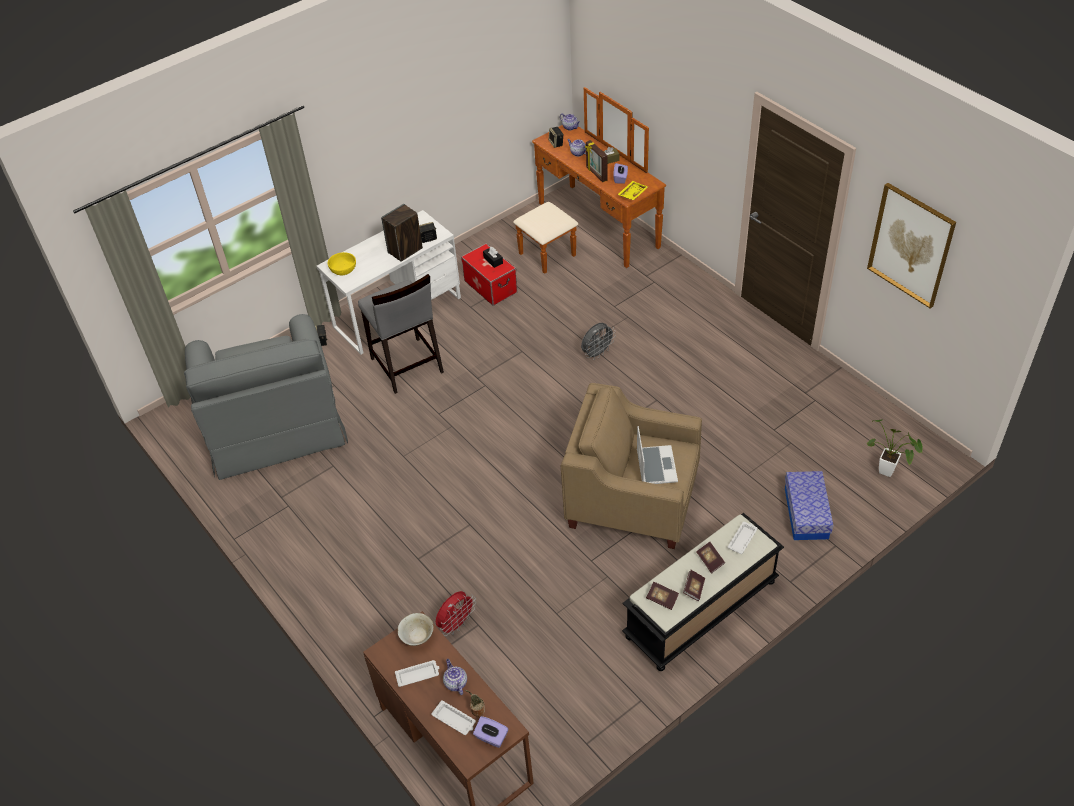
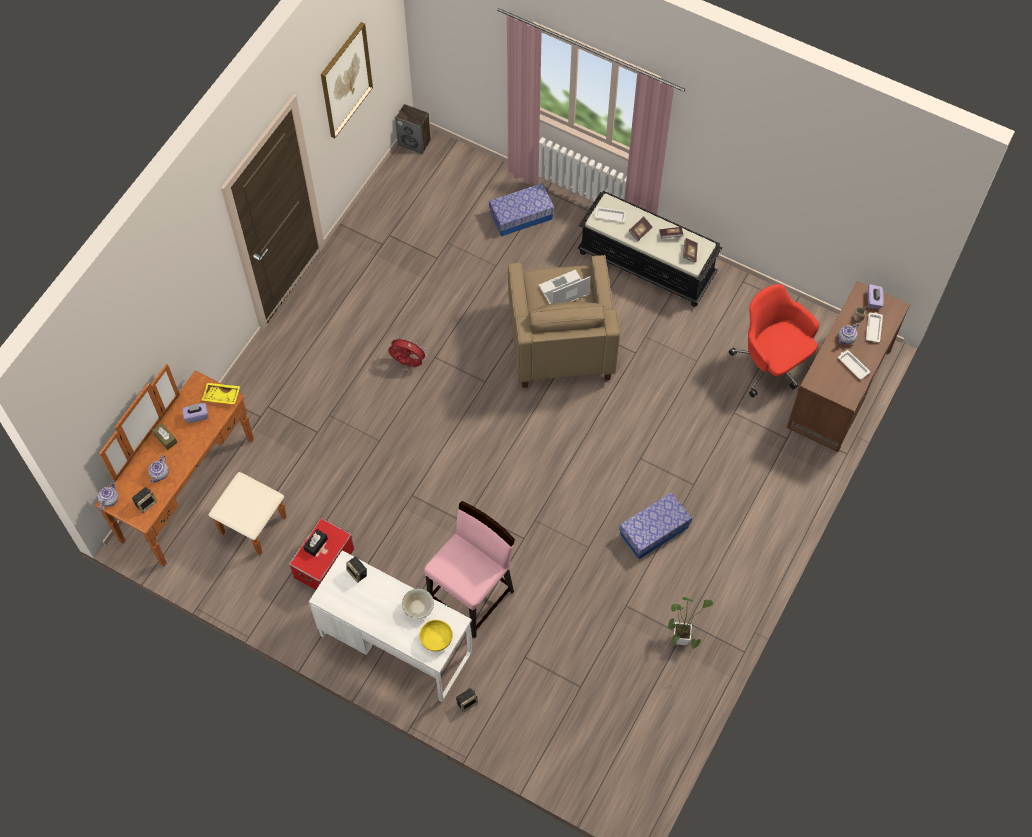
camera: 115 degrees left, 15 degrees up
(273, 423) = (597, 691): grey armchair -> none
(389, 510) = (654, 531): none -> storage box
(405, 251) = (384, 588): speaker -> speaker (414, 142)
(406, 366) = (472, 597): grey stool -> pink stool
(417, 636) = (822, 379): beige bowl -> beige bowl (418, 607)
(456, 624) = (741, 428): red fan -> red fan (407, 363)
(518, 685) = (771, 364): none -> red office chair
(596, 174) = (195, 442): picture frame -> none
(597, 353) = (391, 426): grey fan -> none
(890, 473) = (454, 168): potted plant -> potted plant (681, 635)

